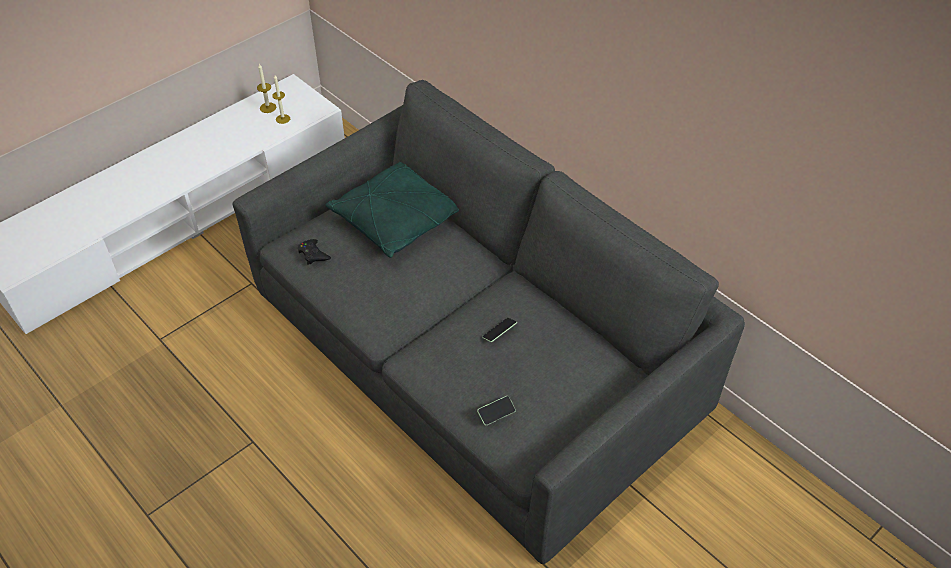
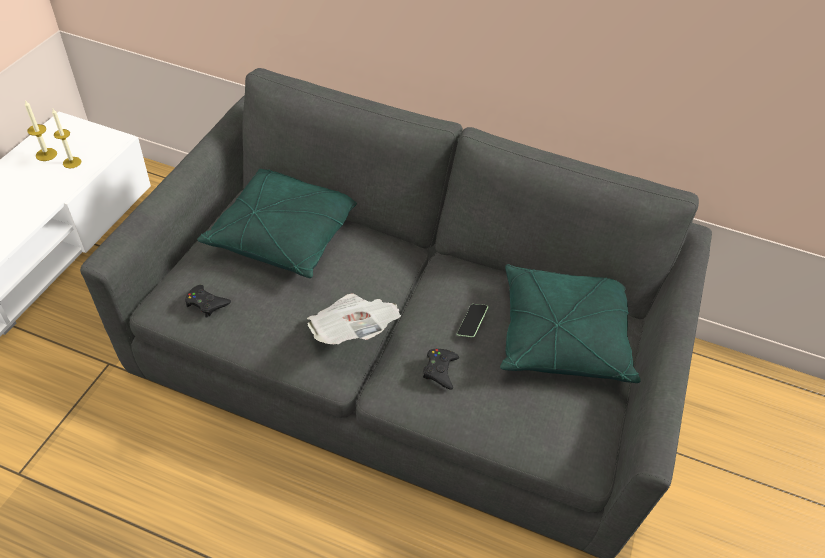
camera: 30 degrees left, 0 degrees up
(405, 309) = (352, 332): none -> newspaper
(453, 358) = (440, 370): none -> black game controller
(496, 413) = (525, 416): phone -> none
(567, 366) = (561, 336): none -> green pillow

